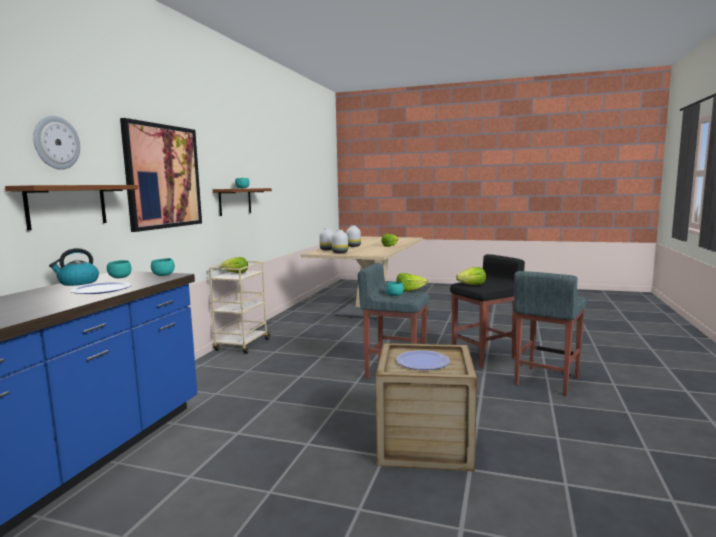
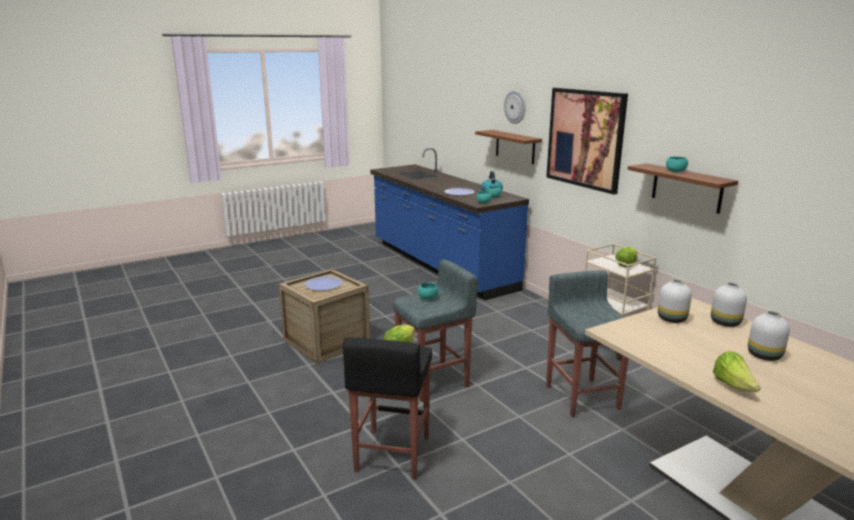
camera: 130 degrees right, 10 degrees up
(409, 291) = (433, 310): lettuce -> none
(546, 381) = (290, 442): grey stool -> grey stool (582, 396)

